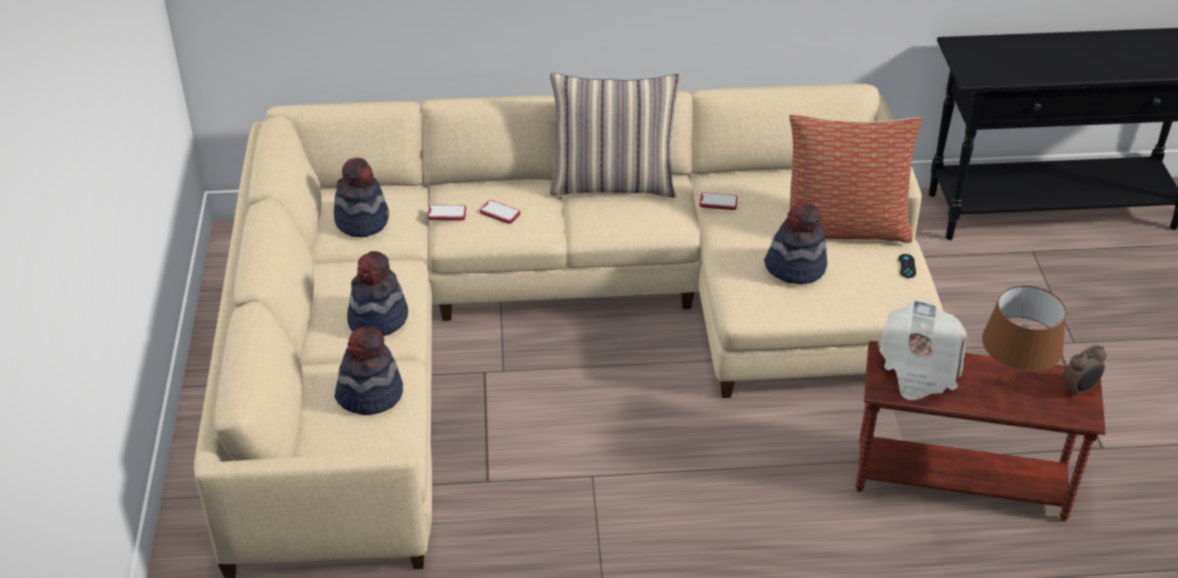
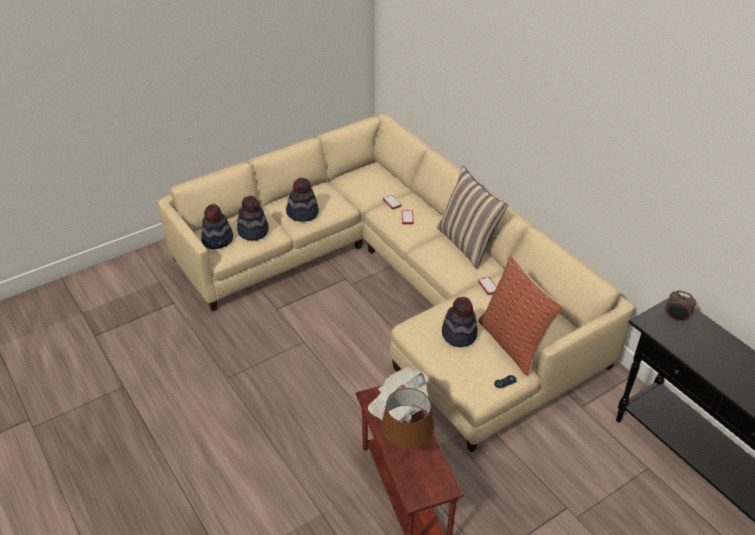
camera: 60 degrees right, 0 degrees up
(362, 220) = (364, 181): hat -> hat (218, 240)
(1079, 390) = (435, 488): alarm clock -> alarm clock (675, 319)

